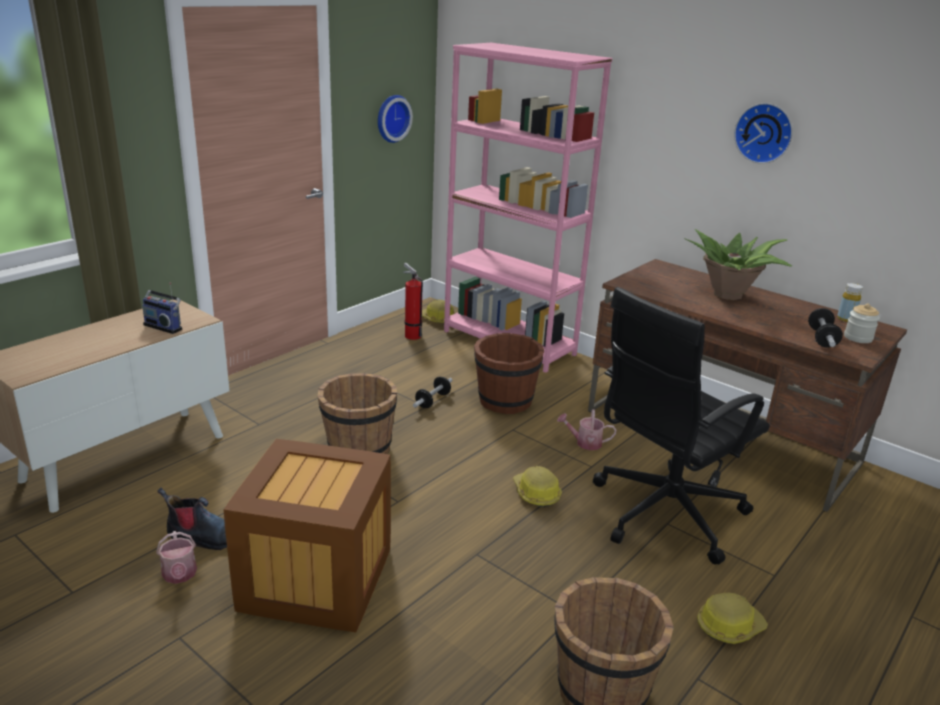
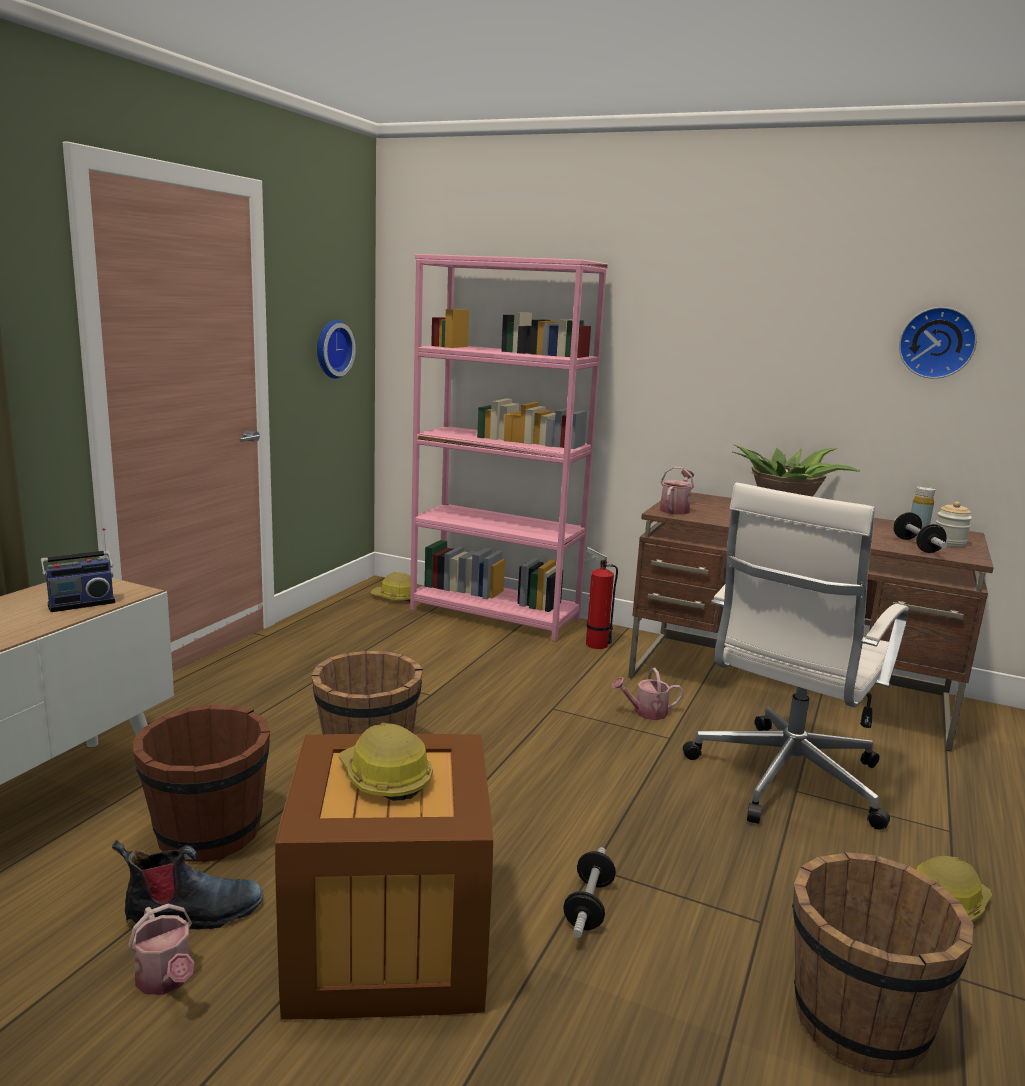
camera: 15 degrees left, 10 degrees down
(164, 326) = (81, 603): radio -> radio turned 45 degrees counterclockwise
(411, 335) = (372, 617): fire extinguisher -> fire extinguisher (594, 643)
(433, 401) = (436, 687): dumbbell -> dumbbell (588, 906)
(505, 401) = (525, 678): brown bucket -> brown bucket (208, 833)
(536, 494) = (624, 779): hard hat -> hard hat (385, 778)
(636, 281) = (675, 509): none -> watering can
(663, 514) = (784, 780): black office chair -> white office chair
(764, 133) = (797, 332): wall clock -> wall clock (937, 342)

